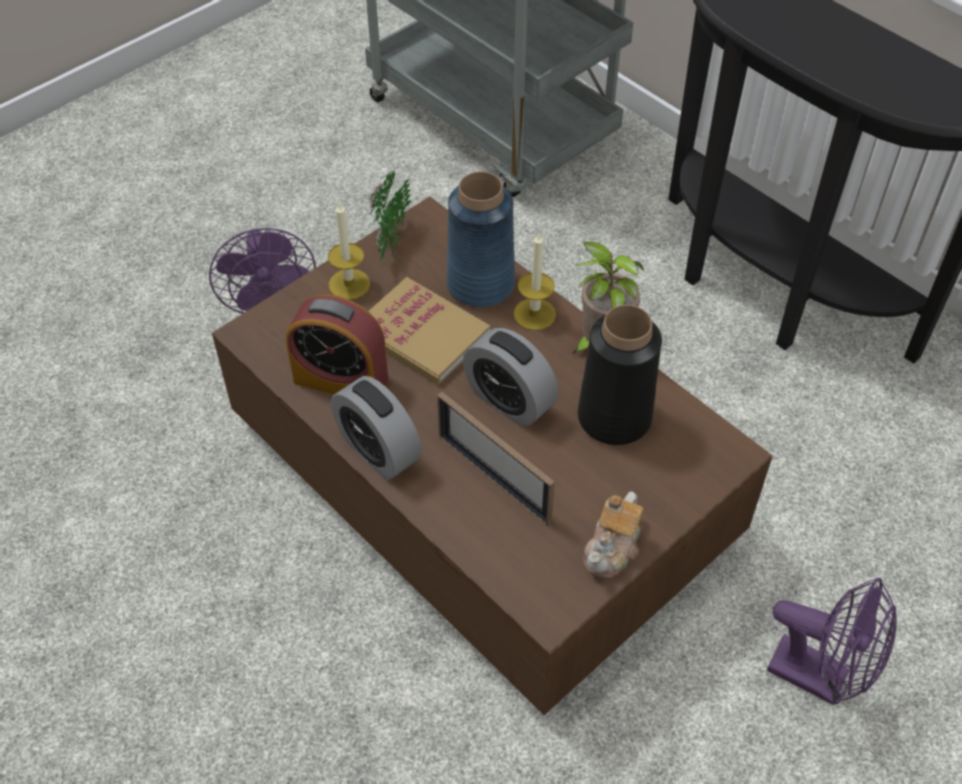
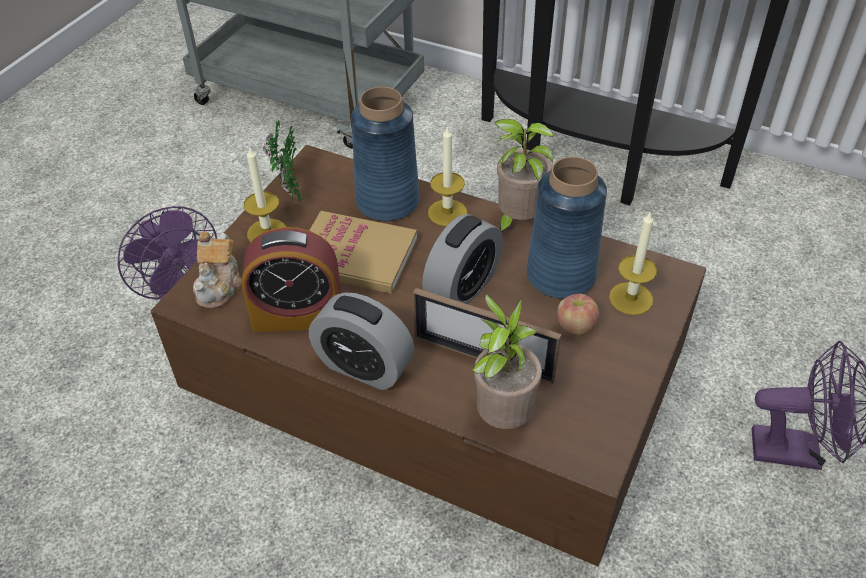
camera: 20 degrees left, 5 degrees down
(482, 541) = (502, 416): none -> potted plant
(509, 400) = (462, 288): alarm clock -> alarm clock turned 75 degrees counterclockwise
(600, 475) = (575, 326): none -> apple
(612, 549) = (621, 385): teapot -> teapot (220, 286)
(614, 418) = (561, 276): black vase -> blue vase
(672, 464) = (631, 298): none -> candle

